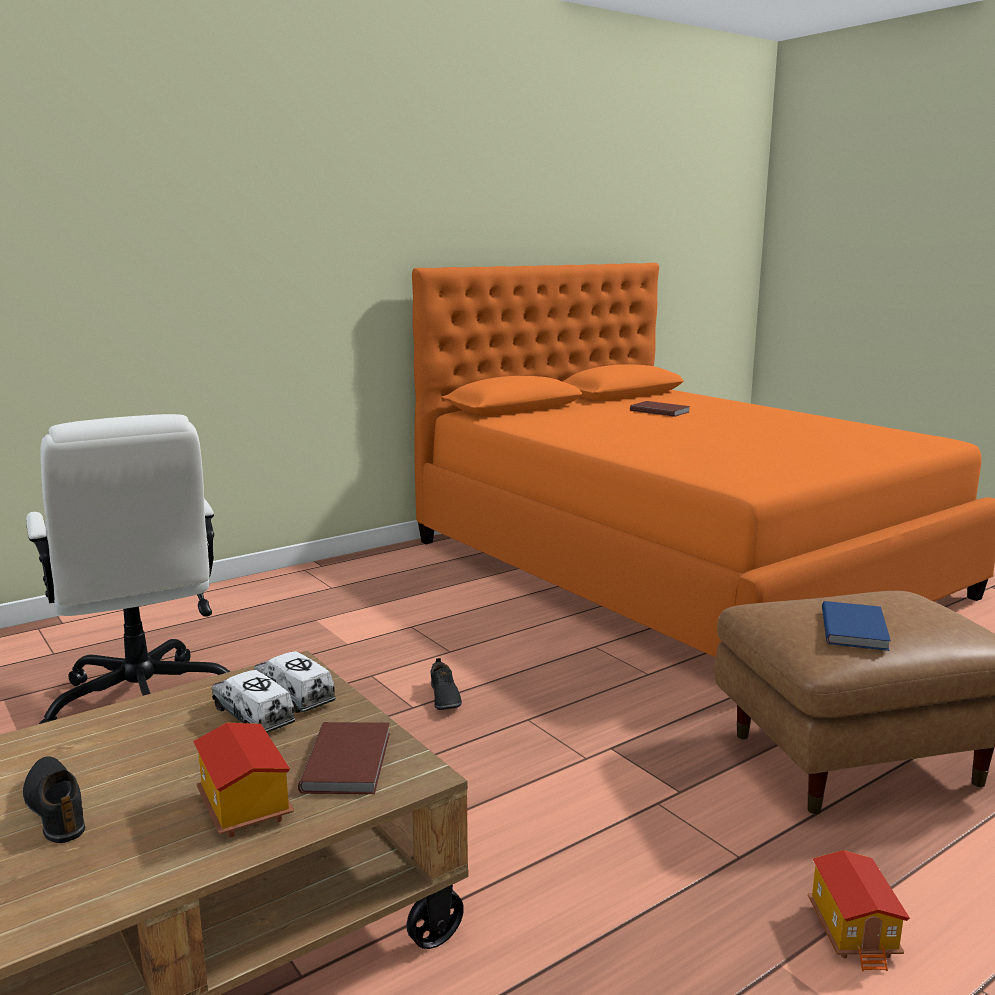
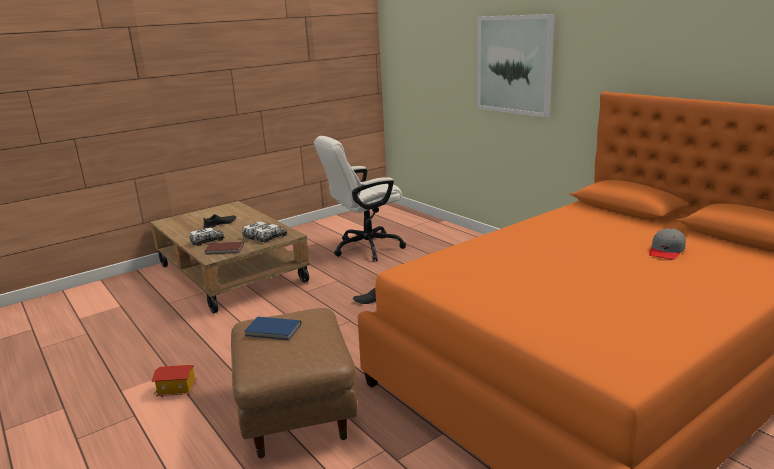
camera: 90 degrees right, 5 degrees up
(228, 238) = (514, 65): none -> picture
(243, 808) = (207, 241): toy house -> toy truck
(660, 411) = (666, 251): brown book -> grey cap

